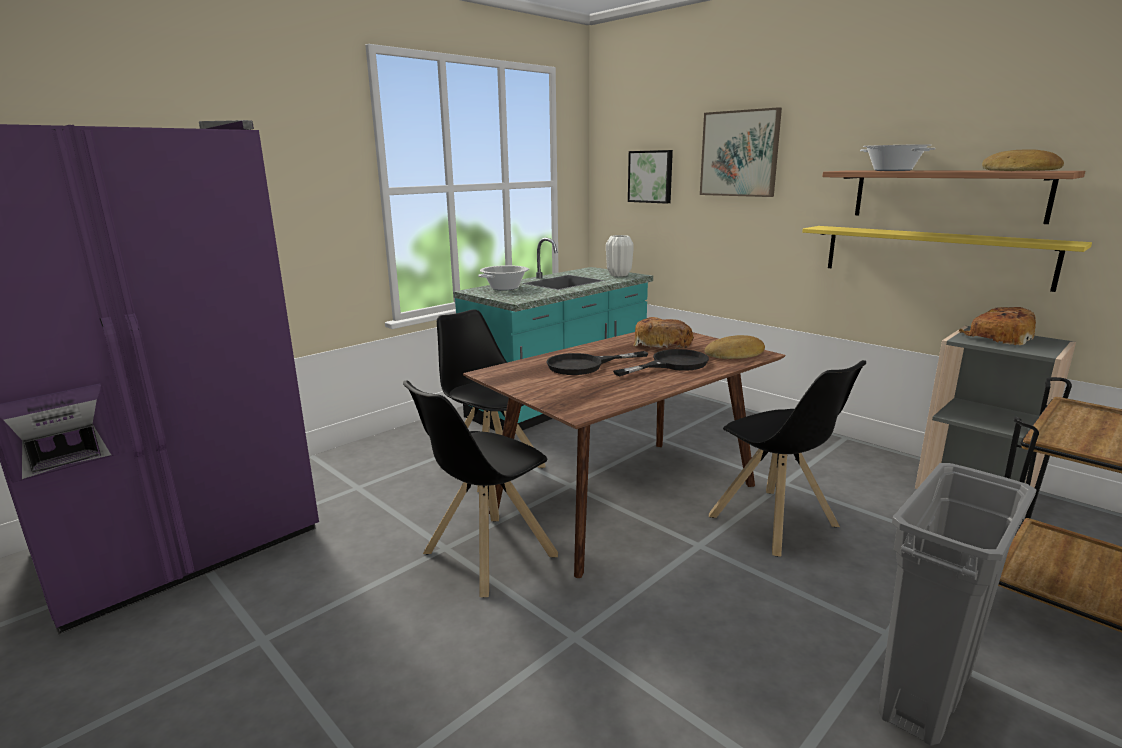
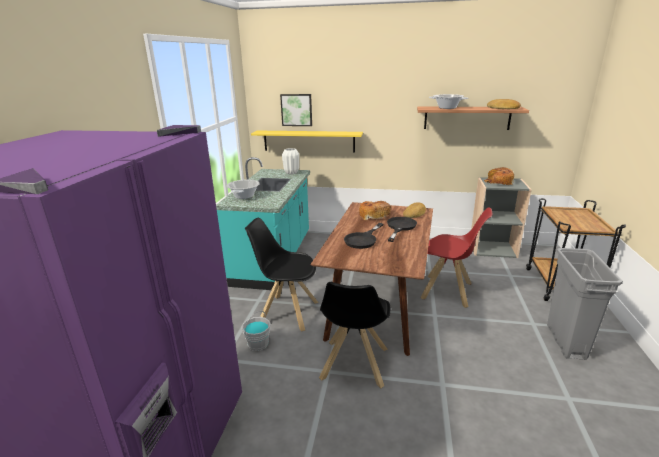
camera: 35 degrees left, 5 degrees up
(412, 486) = (258, 344): none -> grey bucket
(739, 153) = (356, 97): picture -> none
(775, 522) = (448, 291): black chair -> red chair
(933, 255) = (462, 146): yellow shelf -> yellow shelf (308, 141)

